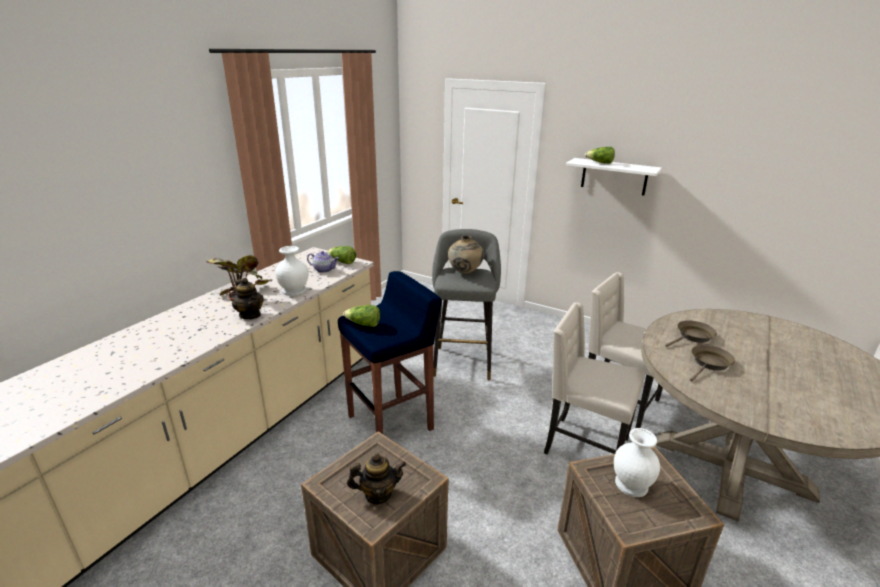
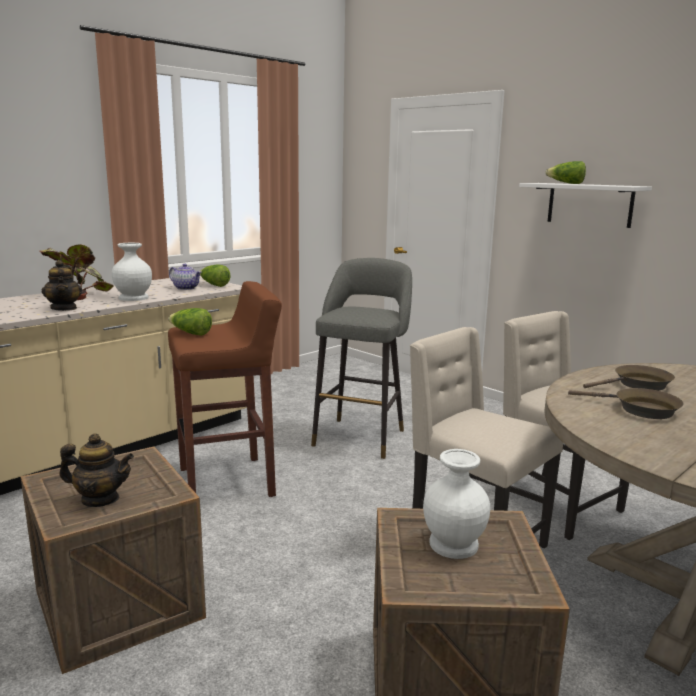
camera: 15 degrees right, 10 degrees down
(392, 422) = (228, 482): blue stool -> brown stool
(465, 273) = (363, 310): beige vase -> none
(709, 364) = (640, 409): brown frying pan -> brown frying pan turned 60 degrees clockwise

